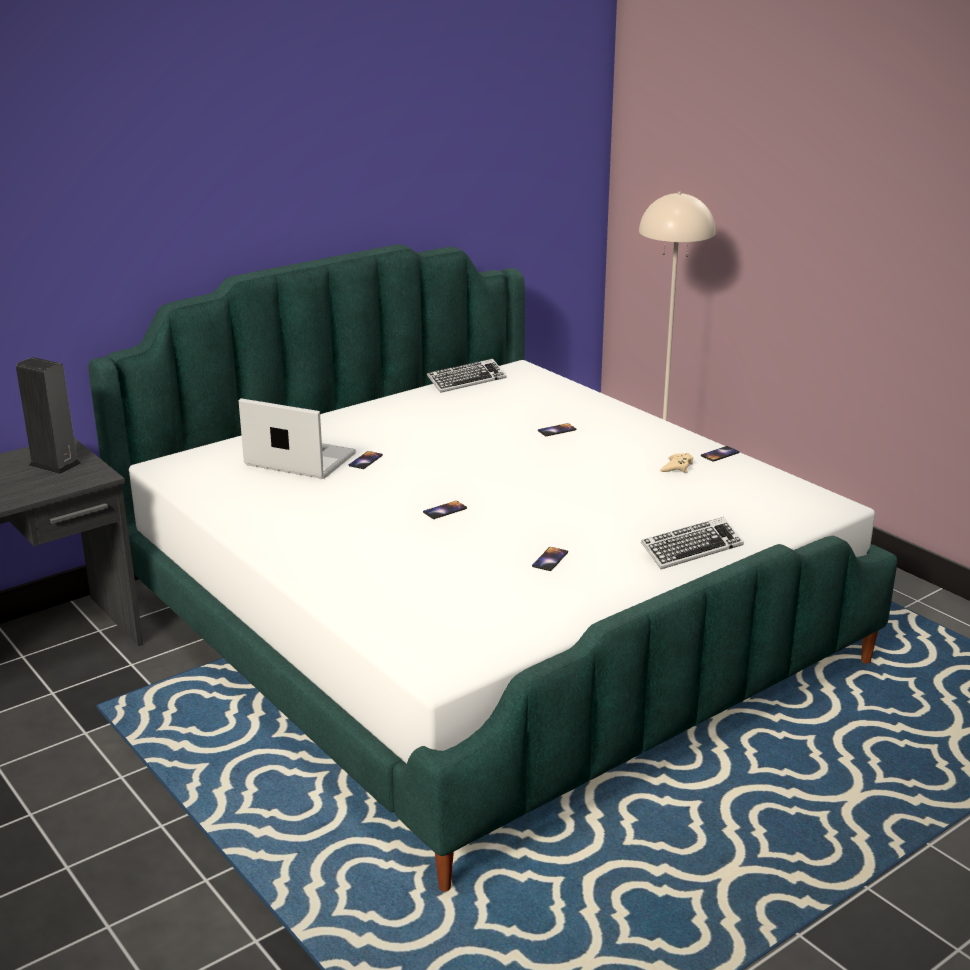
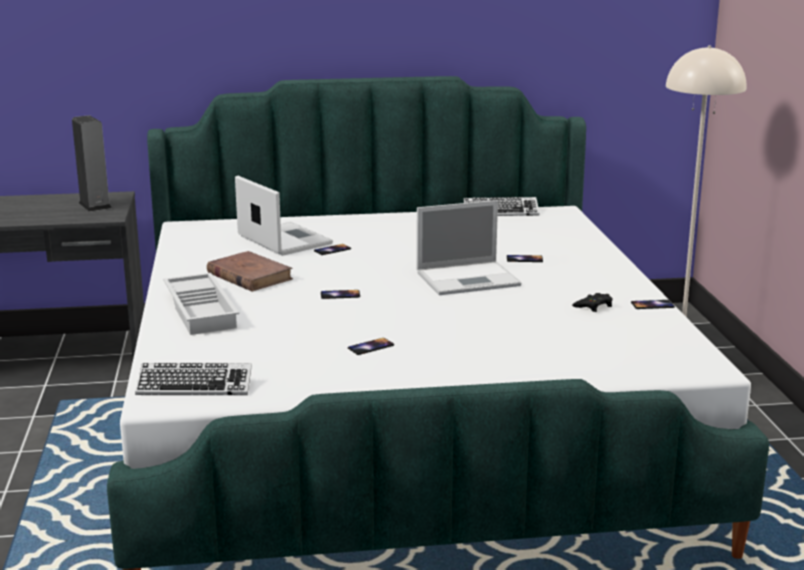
camera: 30 degrees right, 5 degrees down
(325, 511) = (249, 276): none -> brown book
(336, 563) = (202, 310): none -> white tray
(537, 463) = (469, 278): none -> laptop
(677, 467) = (594, 306): beige game controller -> black game controller
(691, 549) = (508, 369): keyboard -> keyboard (194, 386)

